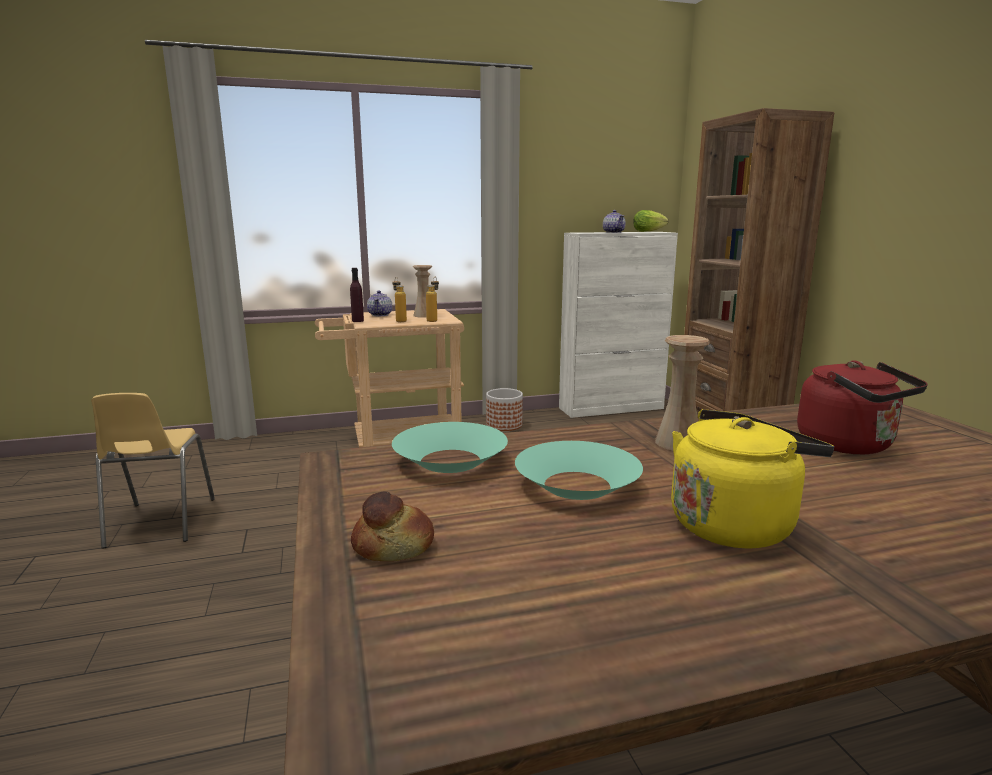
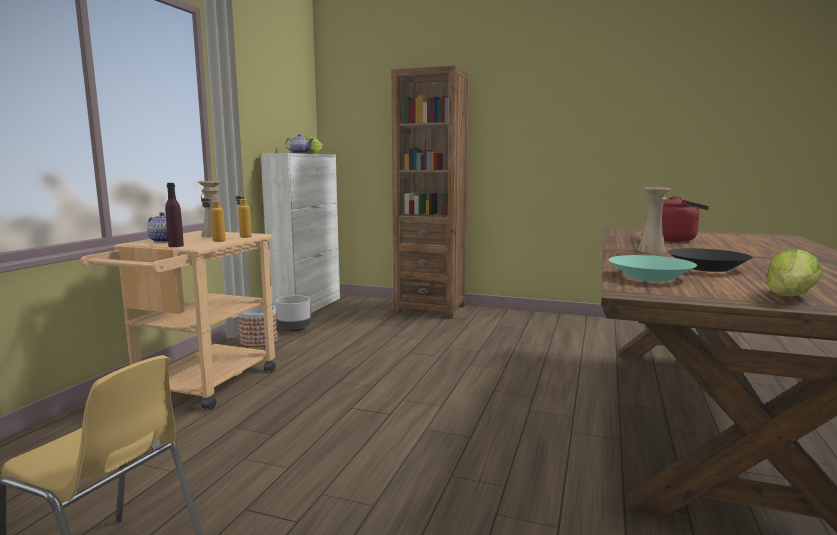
camera: 55 degrees left, 5 degrees down
(394, 547) = (790, 297): bread -> lettuce
(552, 424) = (294, 329): none -> grey planter
(577, 485) = (707, 268): turquoise bowl -> black bowl
(735, 524) = (767, 261): yellow kettle -> none

